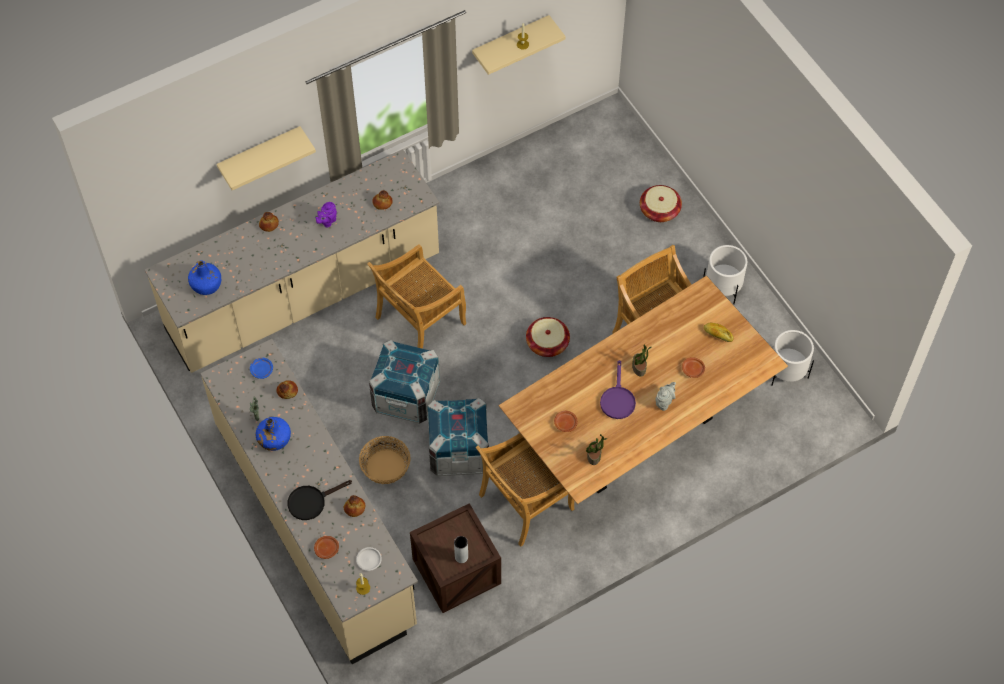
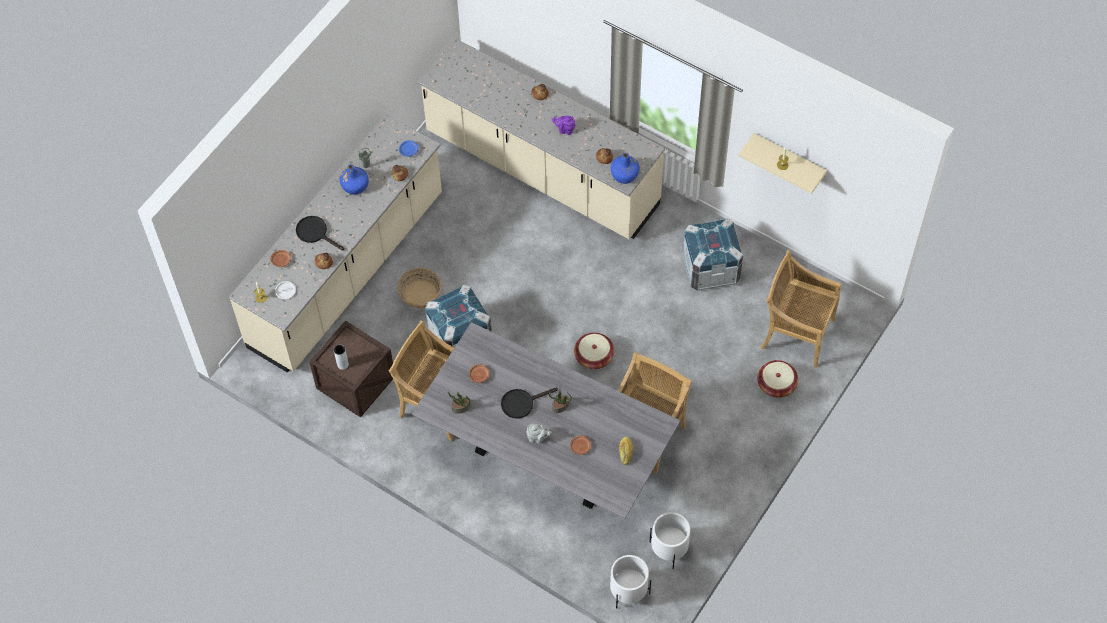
camera: 65 degrees right, 0 degrees up
(206, 284) = (463, 81): blue bottle -> blue bottle (625, 175)
(260, 153) = (569, 44): beige shelf -> none
(406, 396) = (489, 280): crate -> crate (710, 269)
(419, 322) = (562, 258): beige chair -> beige chair (796, 333)
(617, 399) = (521, 403): purple frying pan -> black frying pan
(637, 432) = (547, 457): brown dining table -> grey dining table
(722, 288) = (726, 465): white planter -> white planter (628, 591)

